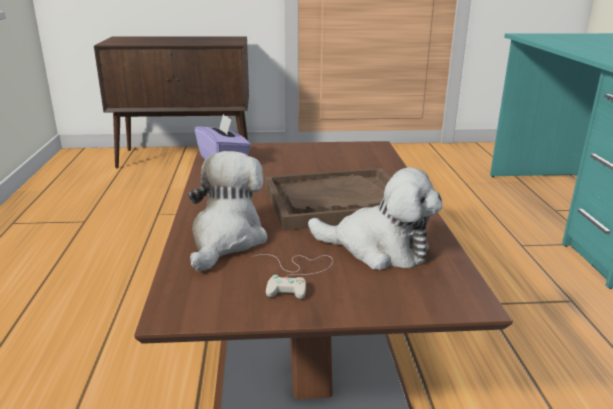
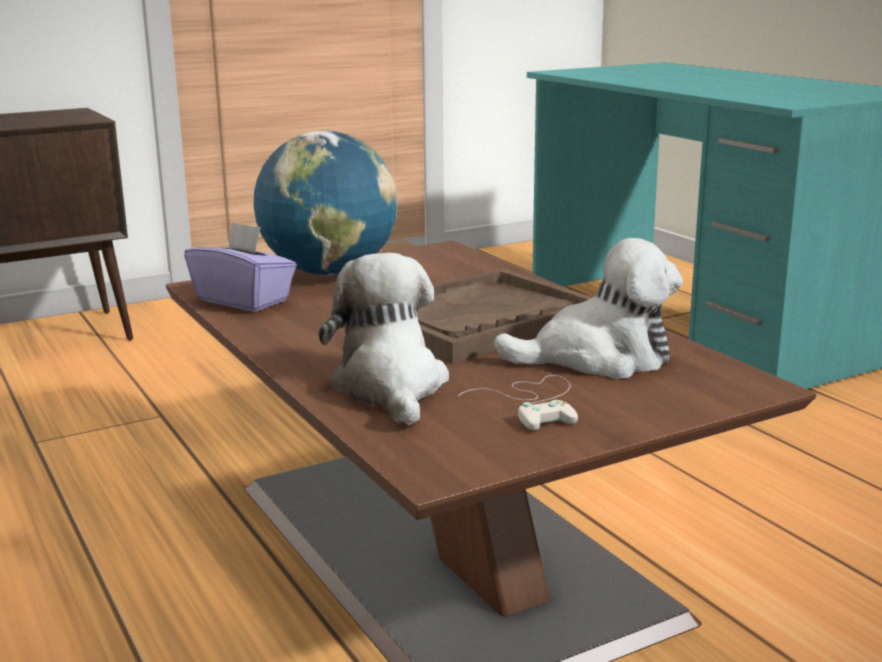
camera: 25 degrees left, 5 degrees down
(290, 151) = (329, 273): none -> globe

